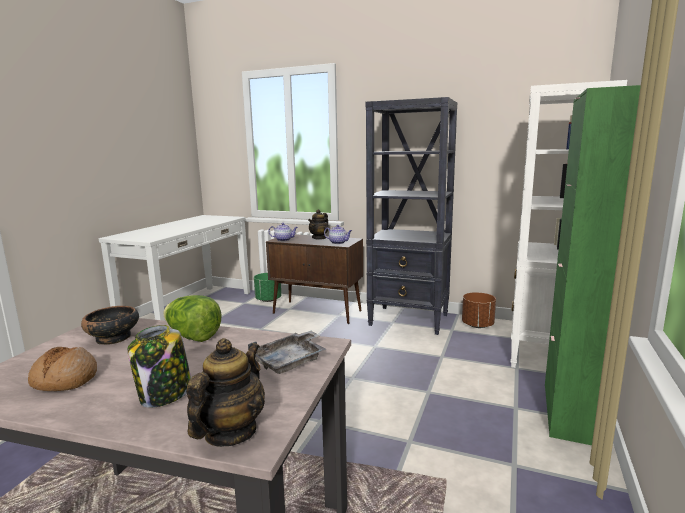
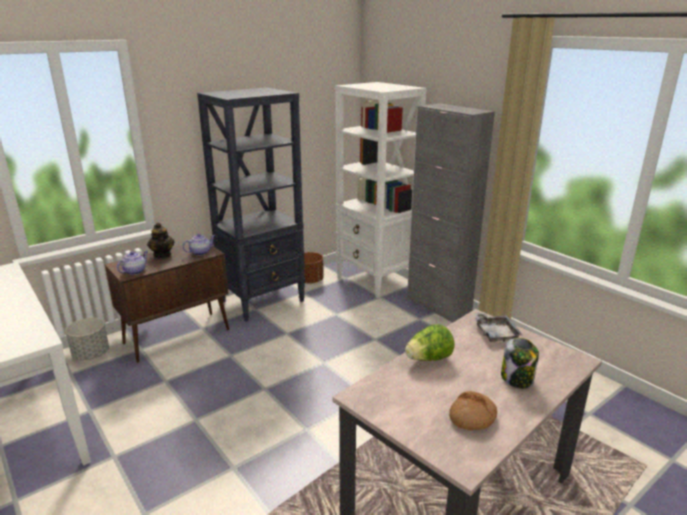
camera: 60 degrees left, 10 degrees up
(113, 338) = (404, 393): bowl -> none
(230, 432) = (567, 364): teapot -> none
(268, 300) = (91, 354): green planter -> grey planter
(570, 412) = (438, 306): green cabinet -> grey cabinet

